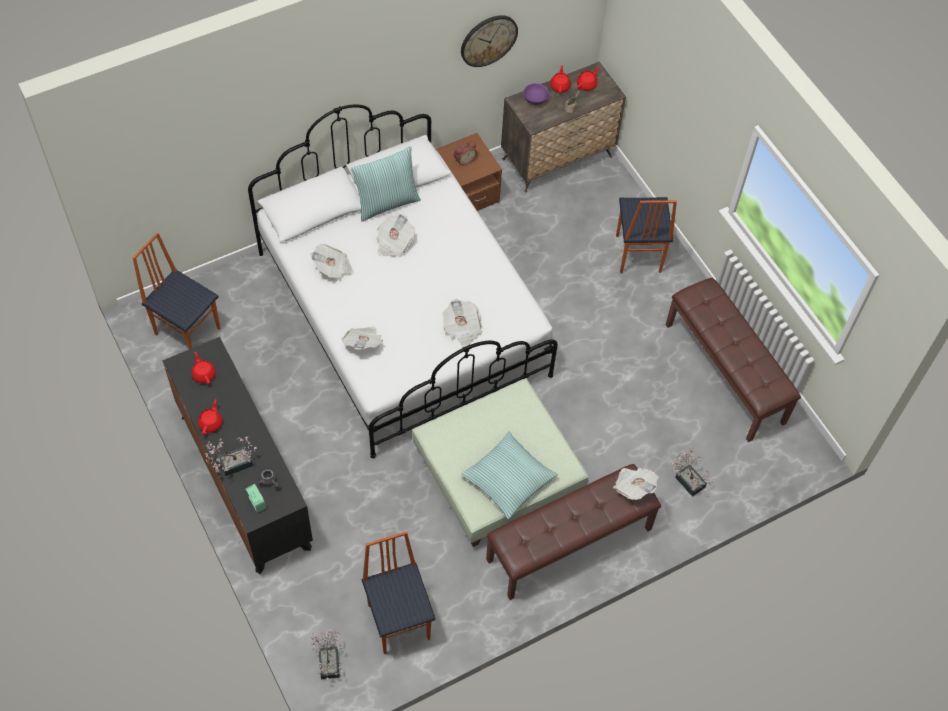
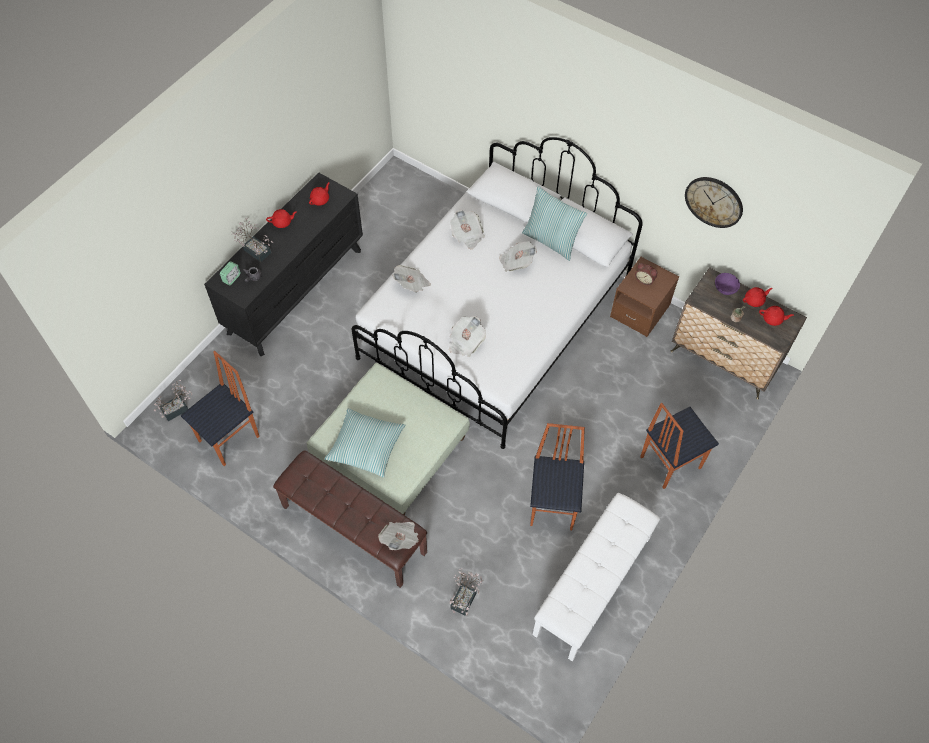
camera: 65 degrees right, 0 degrees up
(188, 330) = (397, 200): chair -> chair (553, 505)
(725, 373) = (593, 586): brown bench -> white bench

